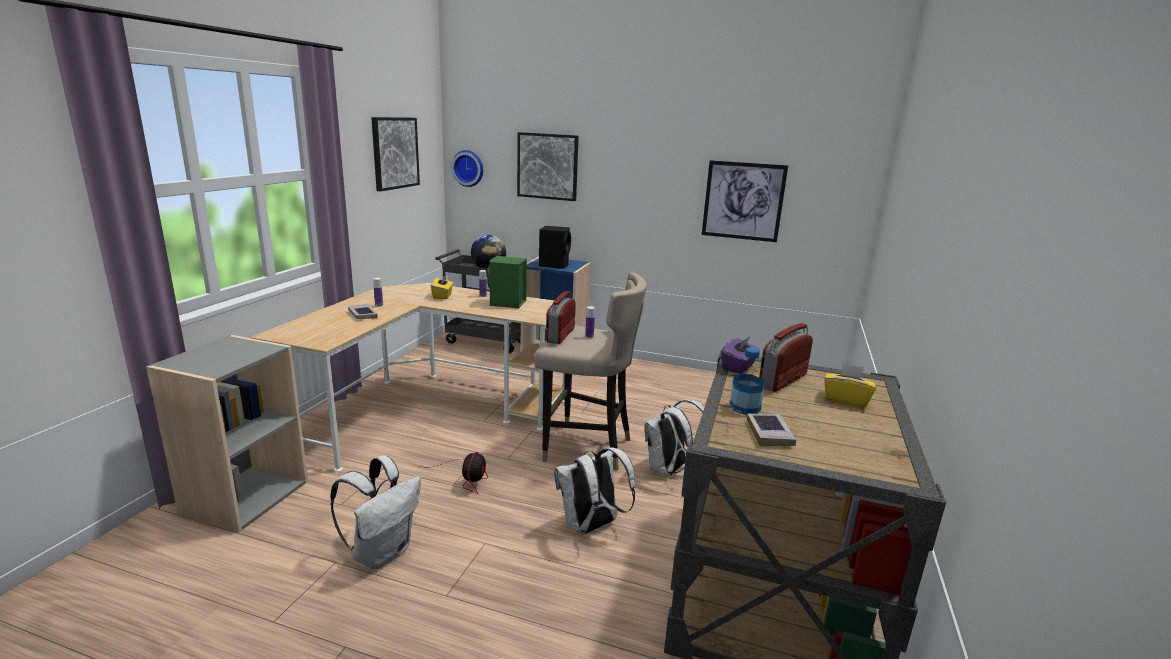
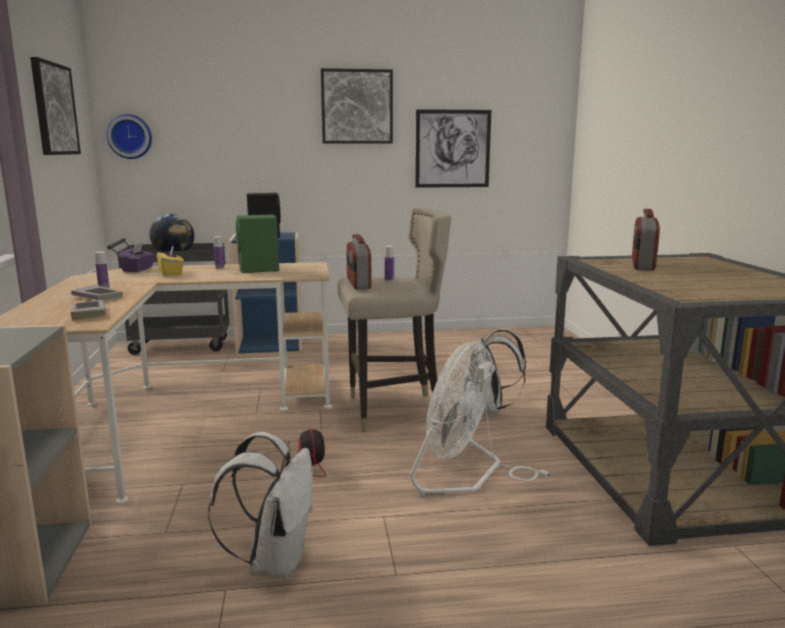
camera: 25 degrees left, 5 degrees down
(547, 166) = (235, 127): picture -> picture (357, 107)
(591, 526) = (472, 471): white backpack -> white fan
(738, 367) = (595, 262): purple tissue box -> purple tissue box (138, 269)
(745, 407) = (654, 281): bottle -> none
(769, 434) = (705, 290): book -> book (89, 313)
(846, 399) = (707, 267): yellow tissue box -> none

